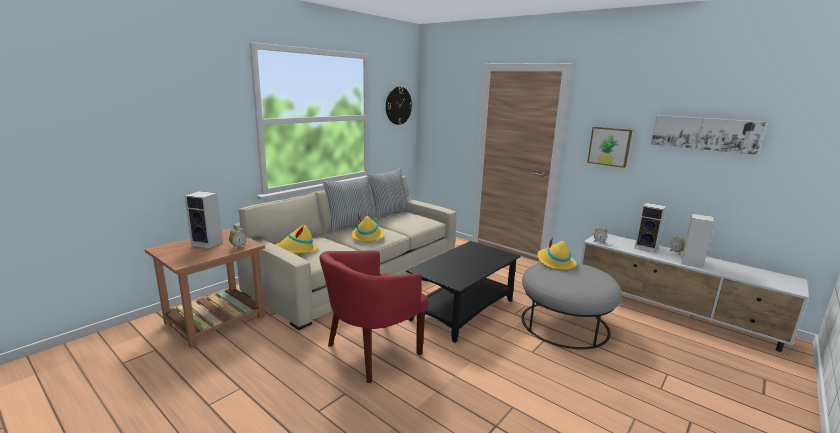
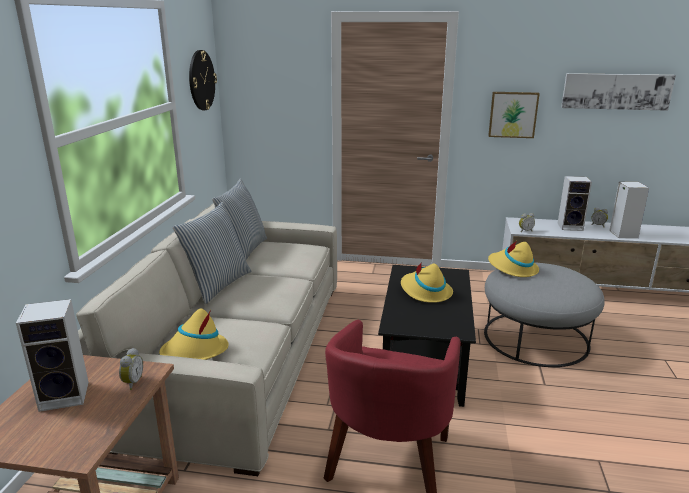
camera: 30 degrees left, 5 degrees up
(367, 236) = (265, 295): yellow hat -> yellow hat (425, 292)

